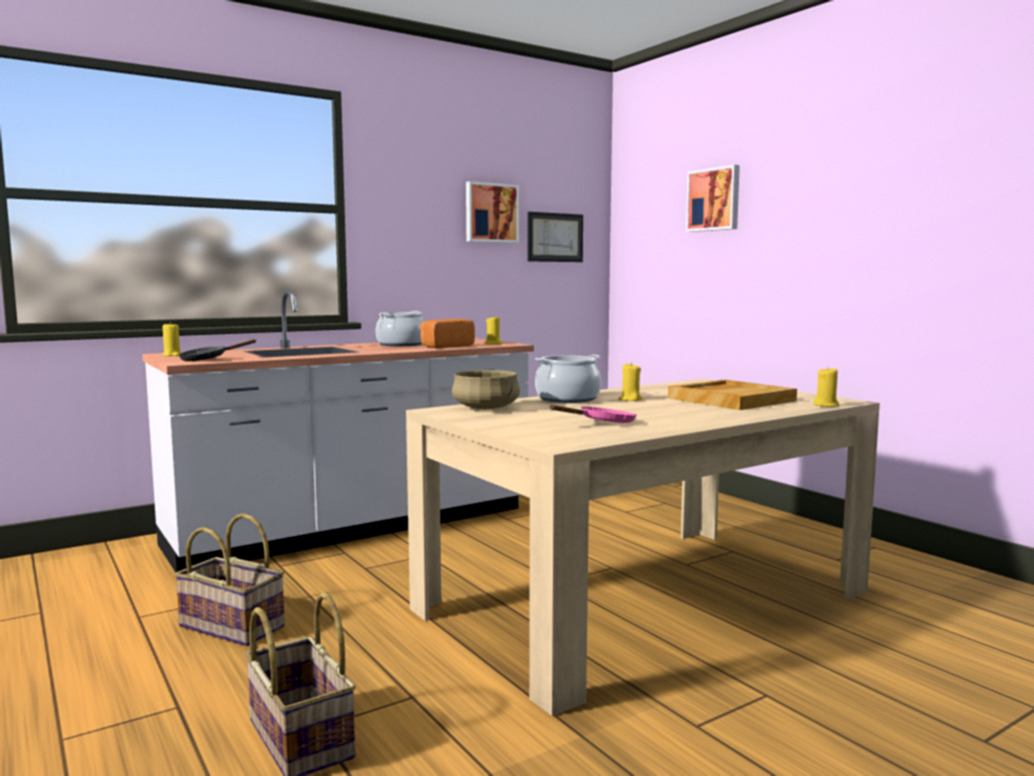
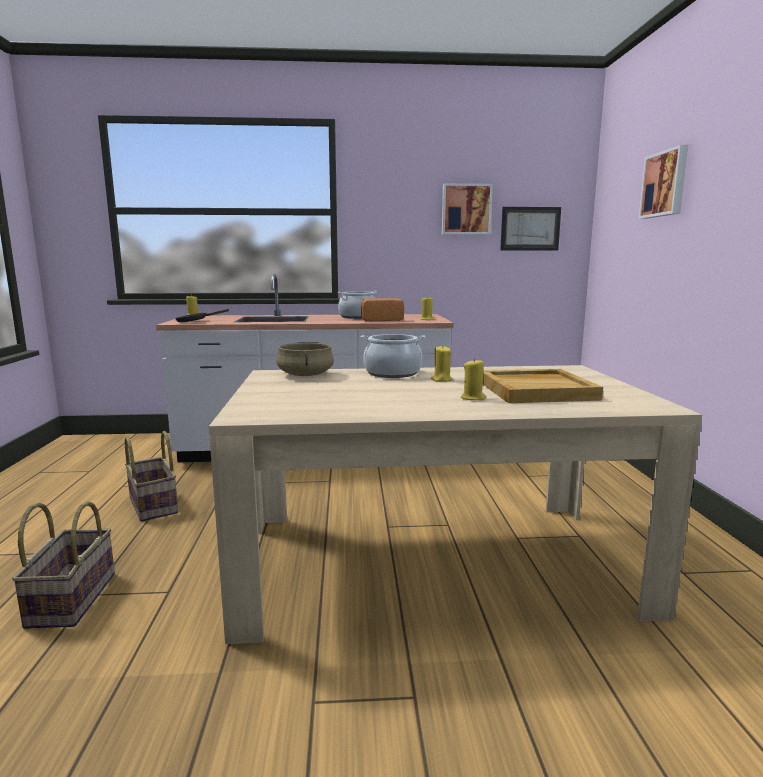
camera: 30 degrees right, 5 degrees up
(602, 423) = (342, 400): pink frying pan -> none
(826, 405) = (621, 409): yellow candle -> yellow candle (473, 398)

